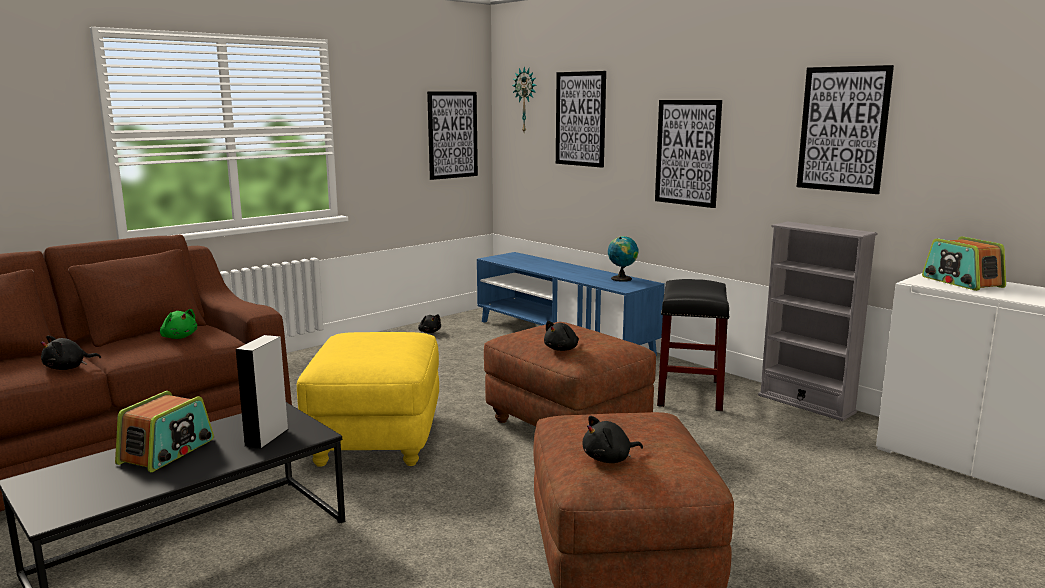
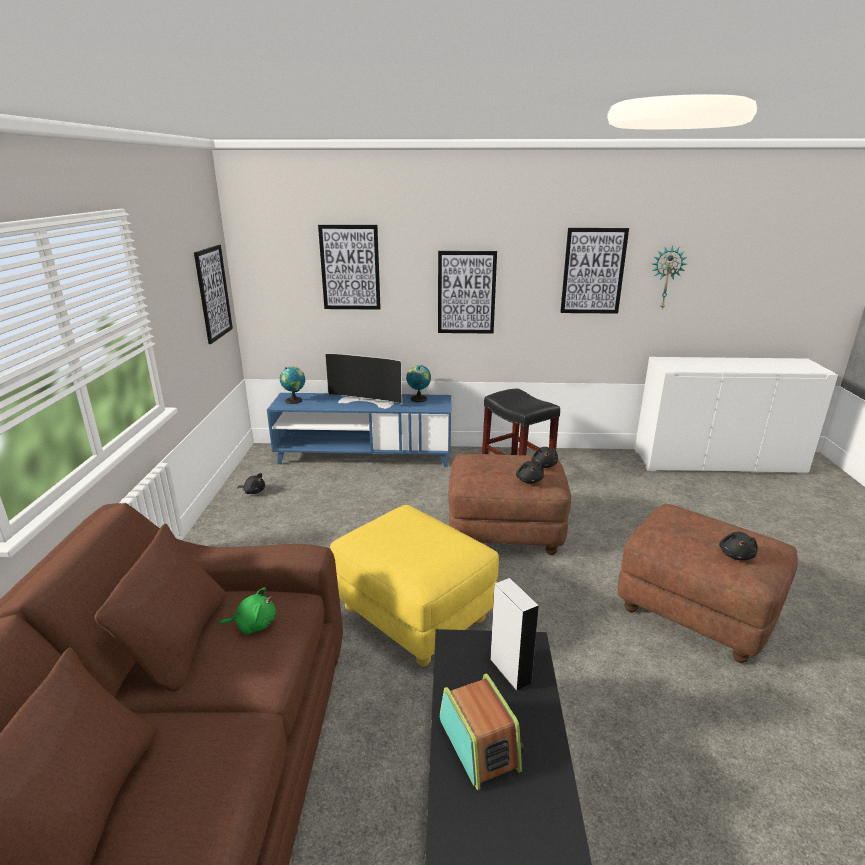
camera: 45 degrees left, 10 degrees up
(68, 368) = (239, 736): black plush toy -> black plush toy (544, 465)
(512, 258) = (295, 400): none -> globe
(526, 100) = (277, 250): wall clock -> wall clock (666, 277)
(569, 270) = (367, 401): none -> television
(806, 404) = (576, 454): grey bookcase -> none
(961, 282) = (682, 363): radio -> none

